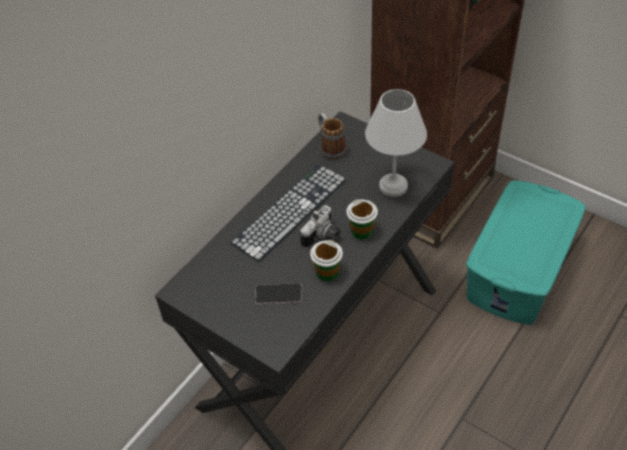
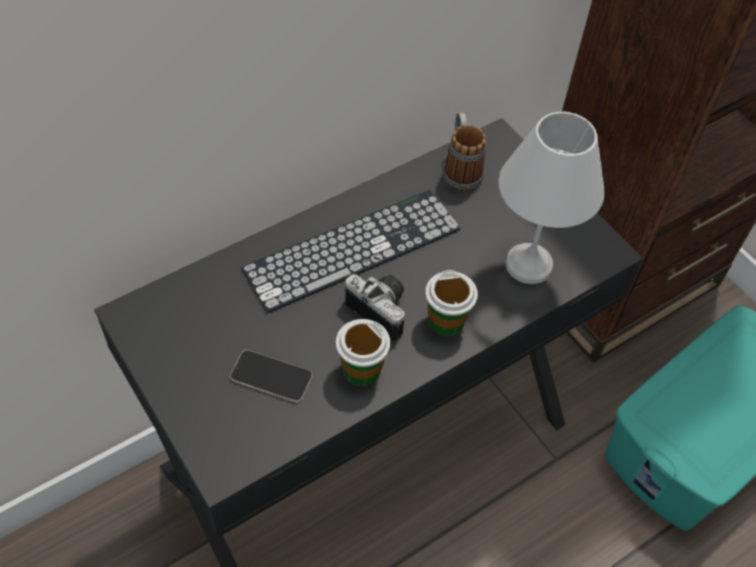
camera: 15 degrees right, 5 degrees up
(323, 237) = (382, 309): camera -> camera turned 105 degrees counterclockwise

